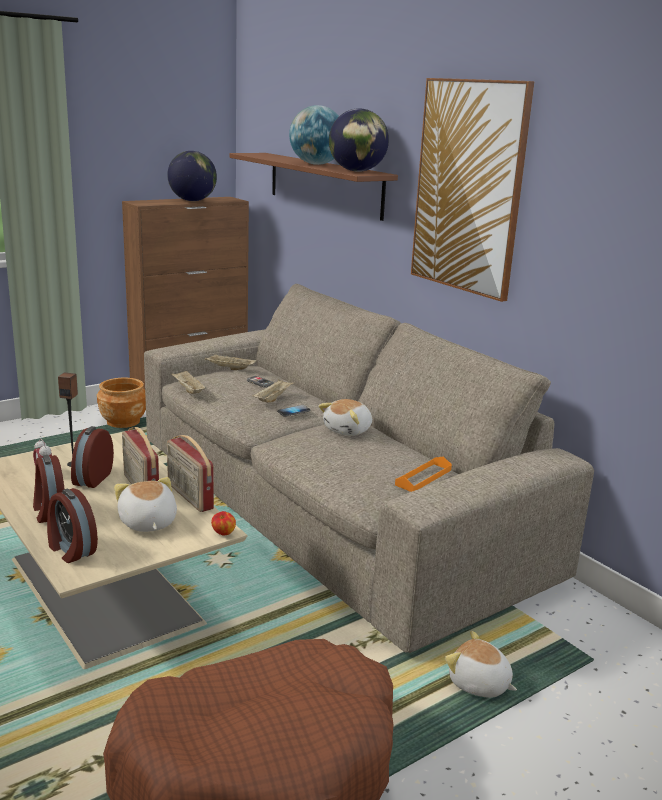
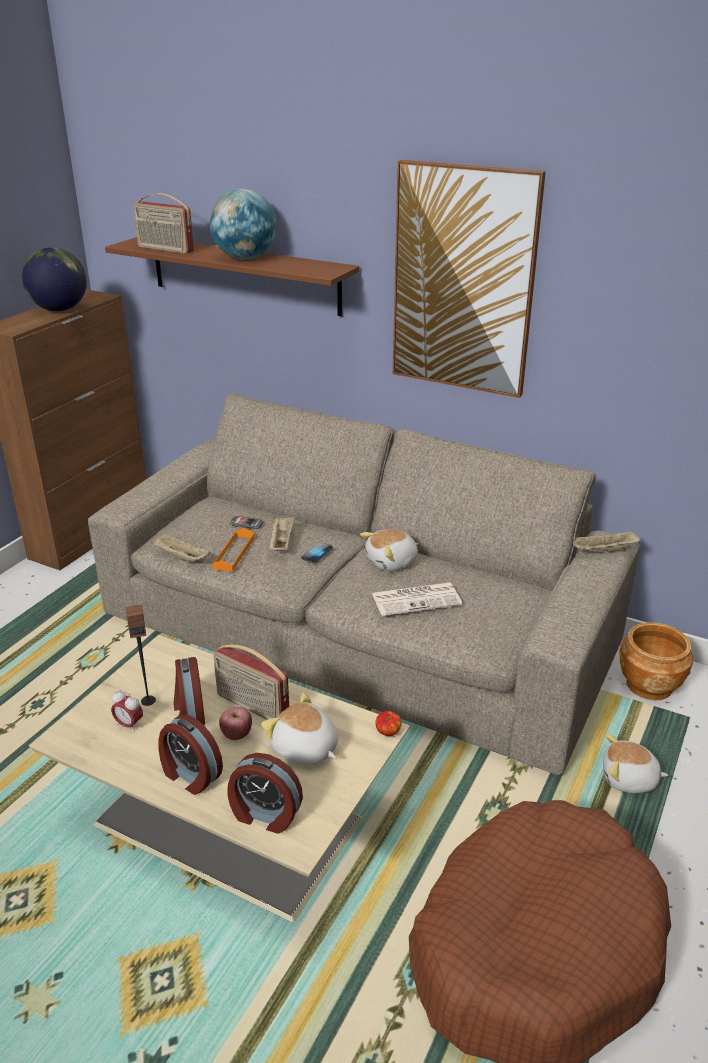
camera: 25 degrees left, 10 degrees up
(109, 499) = (236, 734): none -> apple
(123, 422) = (49, 596): brown planter -> brown planter (649, 685)
(189, 497) = (311, 699): radio -> radio (165, 249)
(229, 368) = (193, 512): beige tray -> beige tray (603, 551)
(340, 456) = (417, 599): none -> newspaper
(348, 430) = (392, 562): plush toy -> plush toy turned 45 degrees clockwise
(357, 171) = (312, 267): globe -> none
(423, 477) = (510, 600): orange tray -> orange tray (234, 553)

